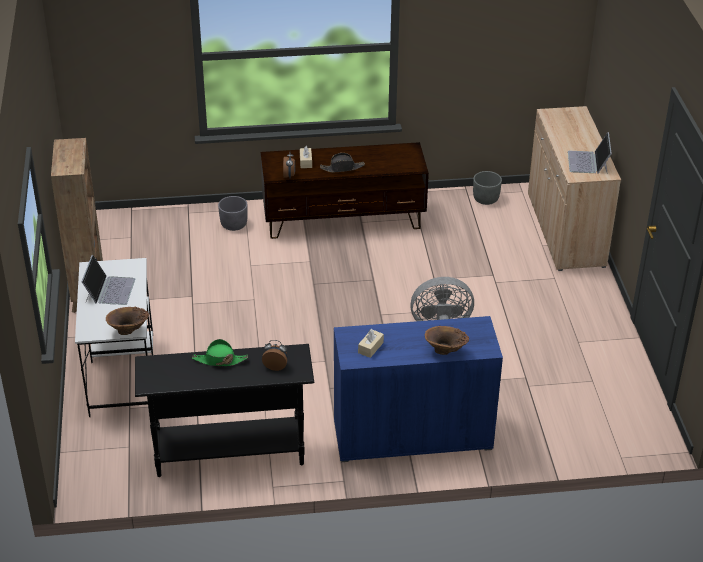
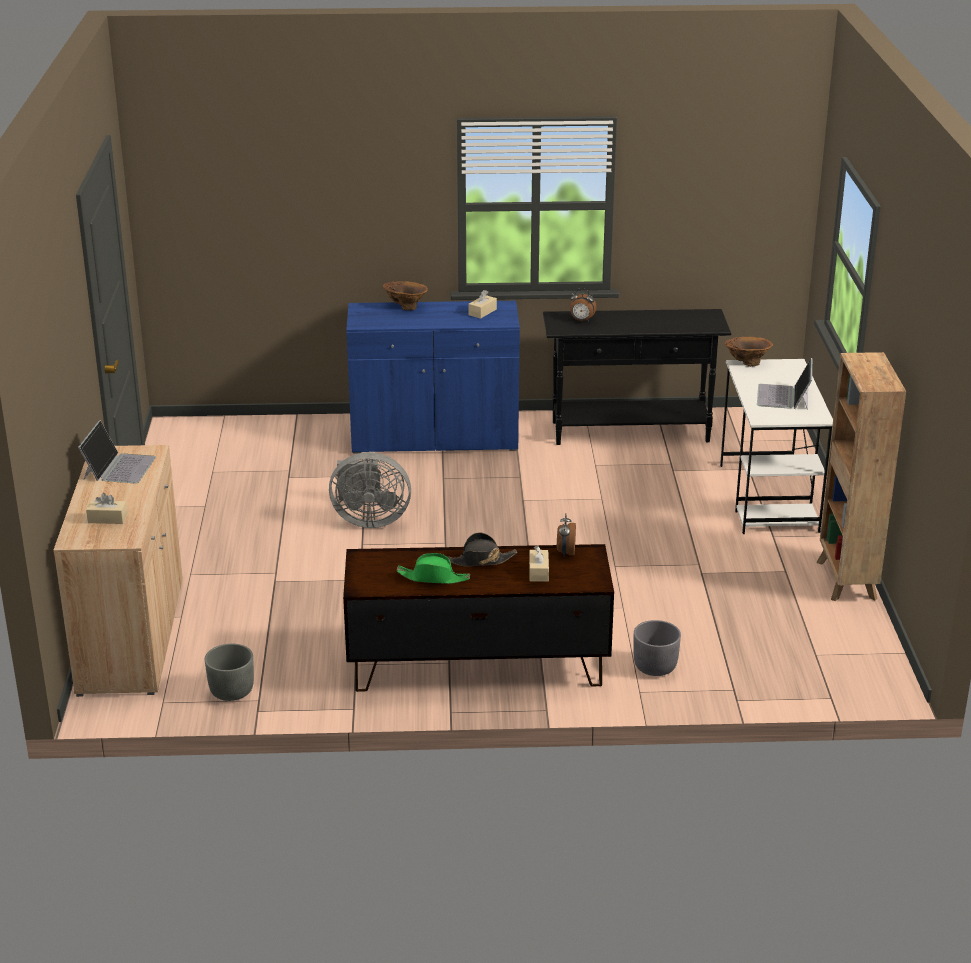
camera: 175 degrees left, 10 degrees down
(220, 360) = (640, 326): green hat -> green hat (433, 577)
(569, 126) = (107, 518): none -> beige tissue box

